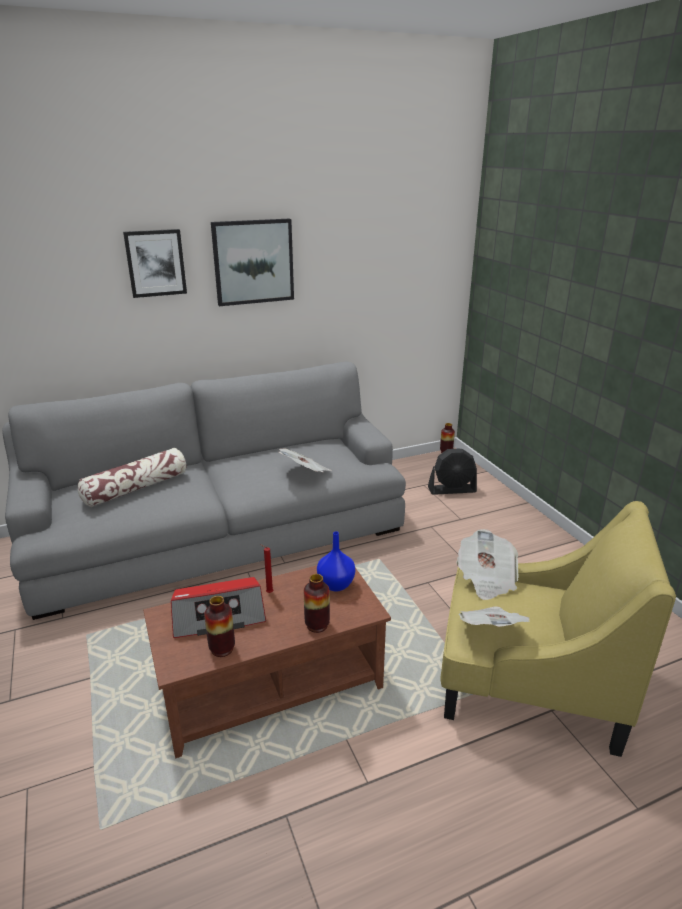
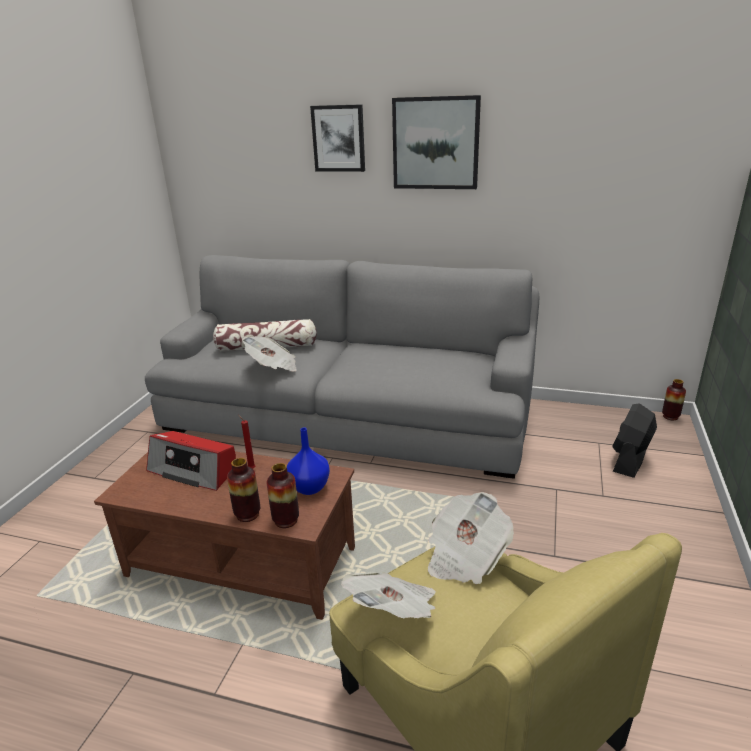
camera: 40 degrees right, 0 degrees up
(222, 649) = (162, 496): vase -> vase (286, 520)
(305, 473) = (410, 376): newspaper -> newspaper (273, 366)
(452, 489) = (629, 460): black fan -> black fan turned 90 degrees clockwise

